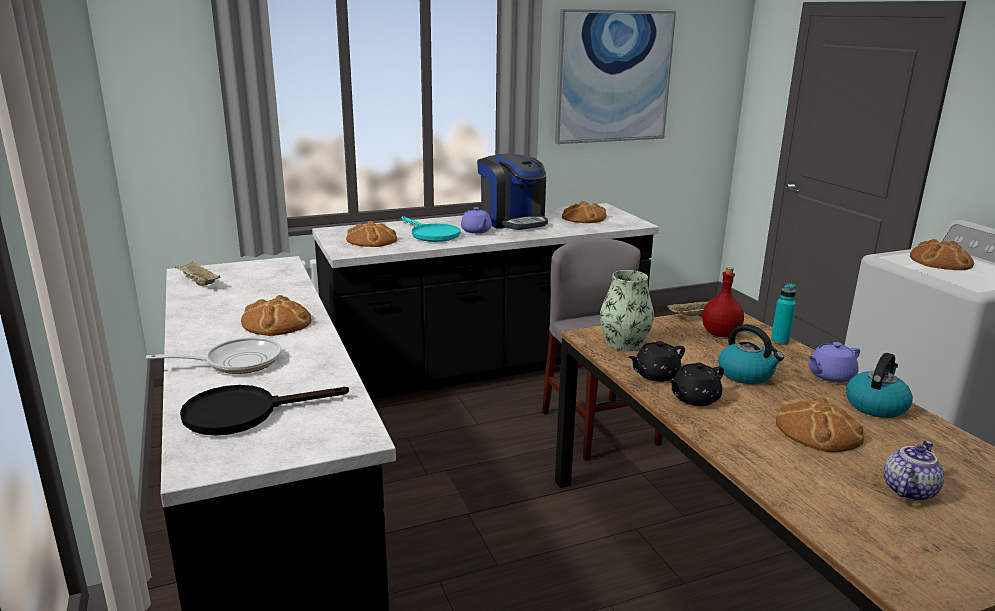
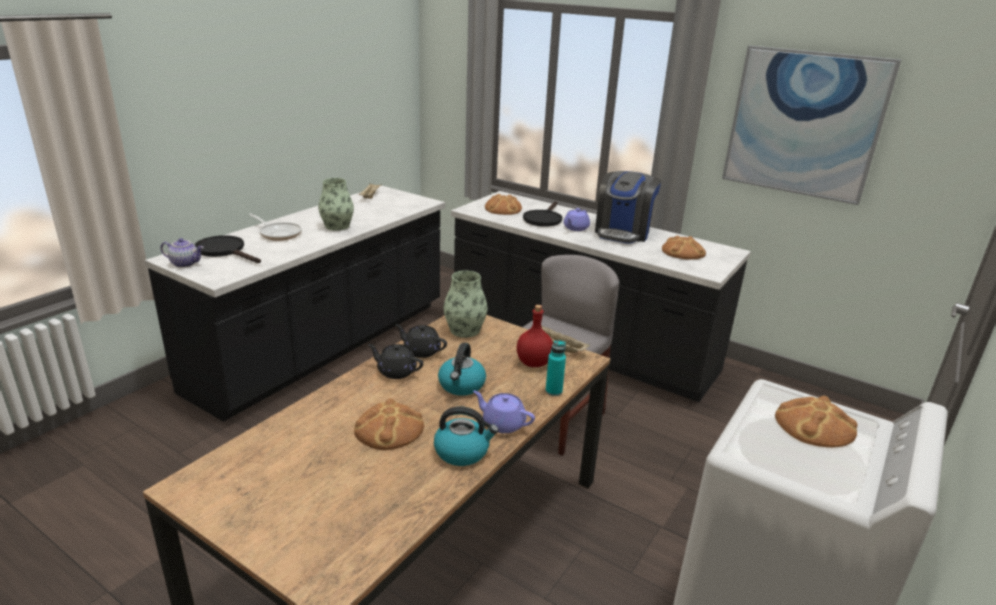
camera: 55 degrees right, 5 degrees up
(277, 322) = (337, 226): bread -> vase
(431, 234) = (543, 219): turquoise frying pan -> black frying pan
(907, 490) = (320, 476): teapot -> teapot (185, 263)

